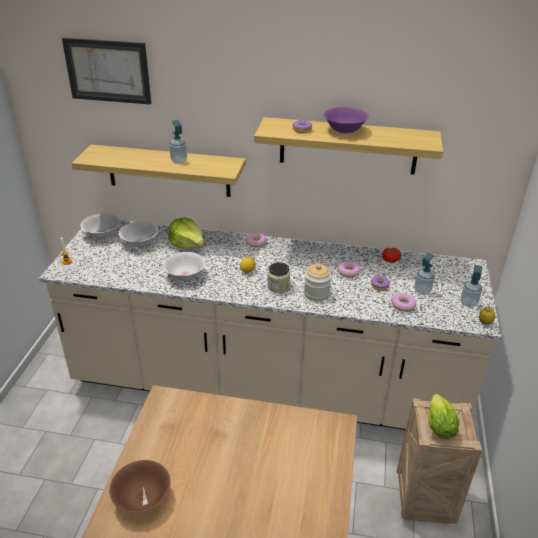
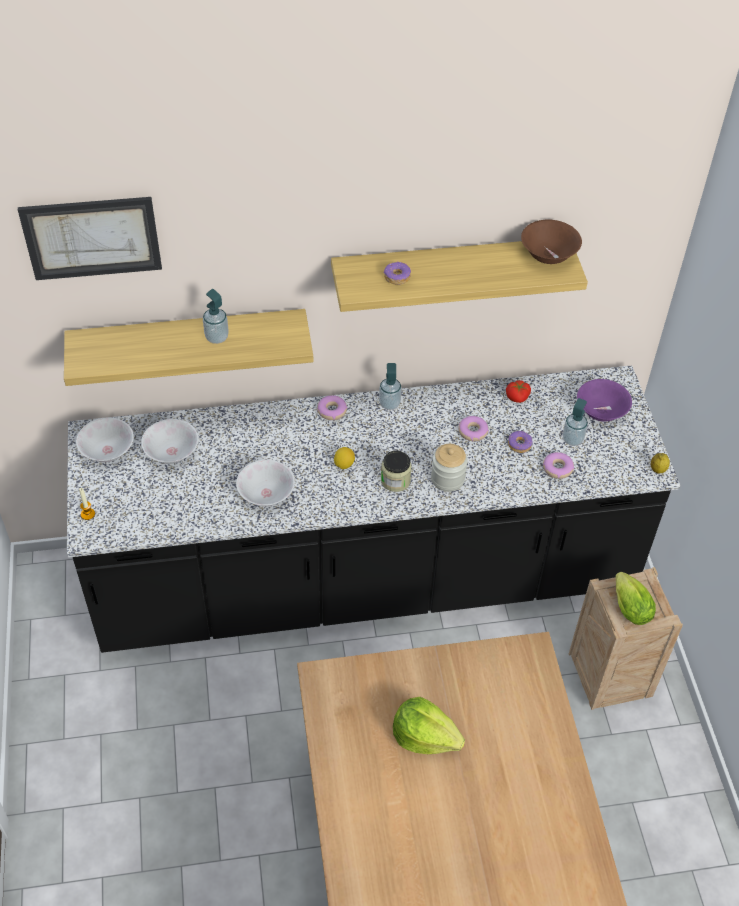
camera: 20 degrees left, 15 degrees up
(142, 498) = (363, 804): brown bowl -> brown bowl (548, 256)
(187, 244) = (239, 438): lettuce -> lettuce (424, 736)
(267, 385) = (365, 579): beige counter -> black counter
(344, 131) = (452, 266): purple bowl -> purple bowl (601, 412)
(468, 303) = (631, 444): soap dispenser -> soap dispenser (389, 404)

